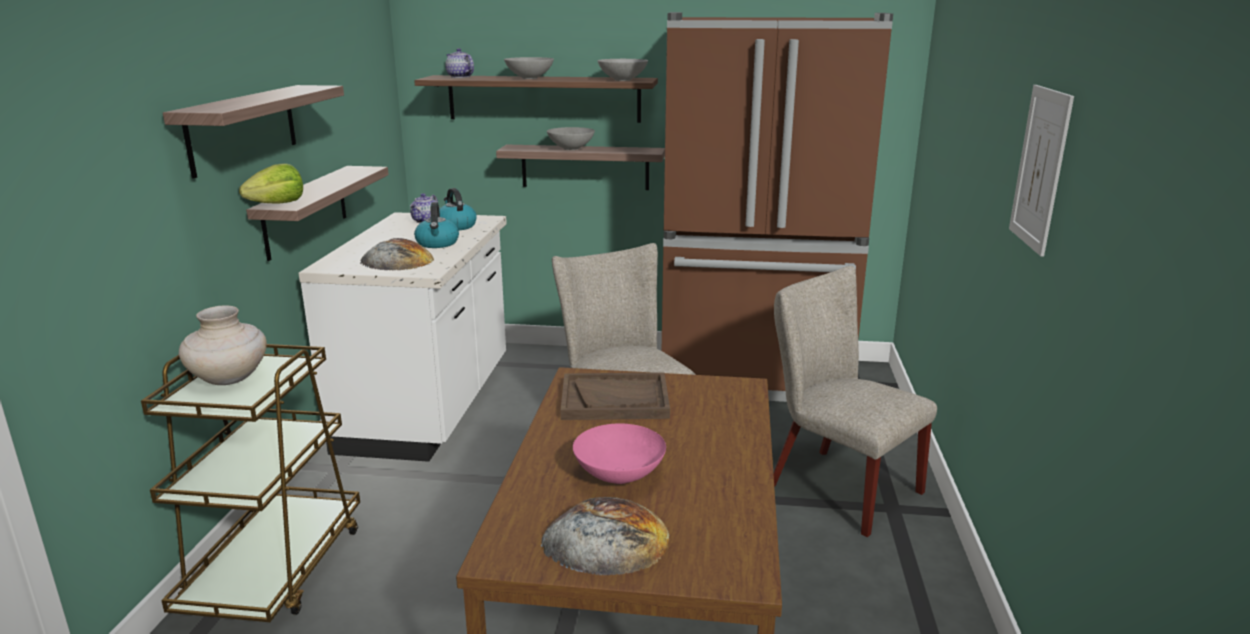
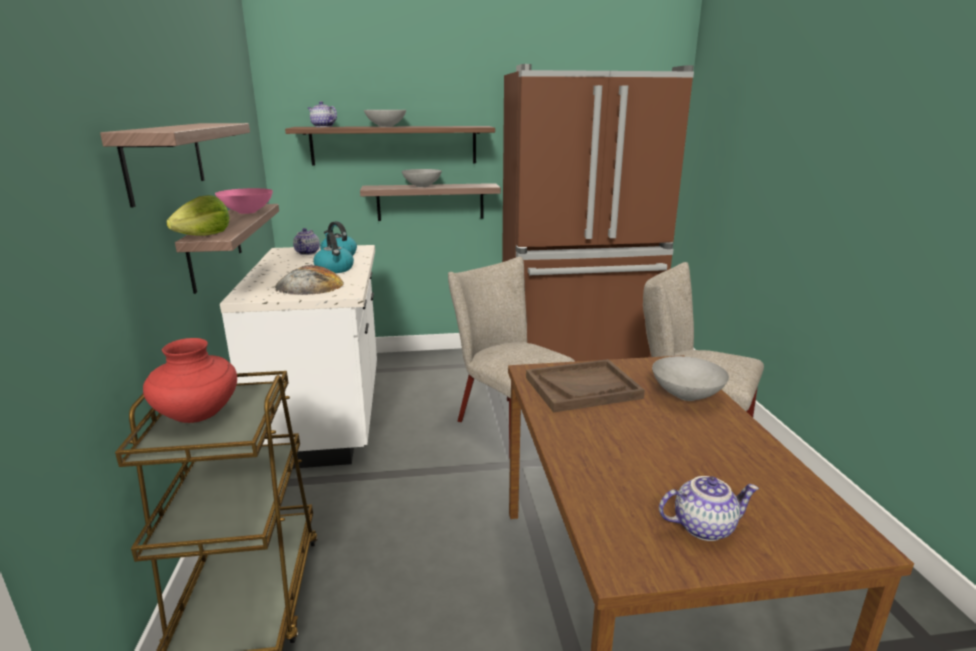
camera: 15 degrees left, 0 degrees up
(229, 379) = (198, 415): beige vase -> red vase
(606, 540) = (703, 526): bread -> teapot
(620, 475) = (654, 457): pink bowl -> pink bowl (248, 212)
(622, 80) = (466, 126): grey bowl -> grey bowl (685, 395)
(1040, 168) = (898, 165): picture -> none

